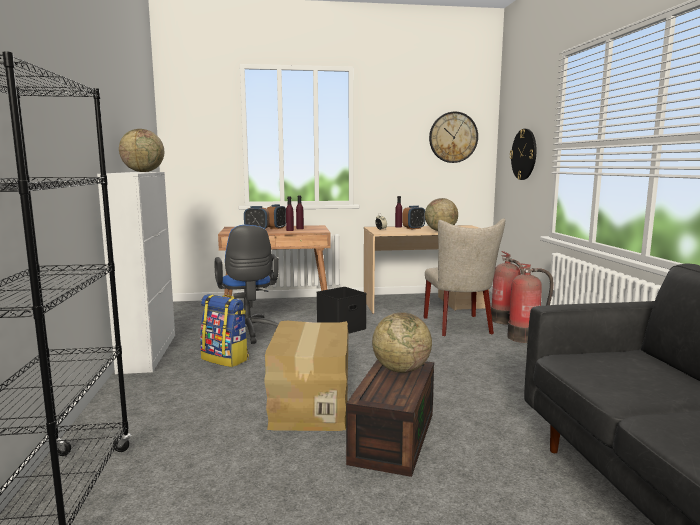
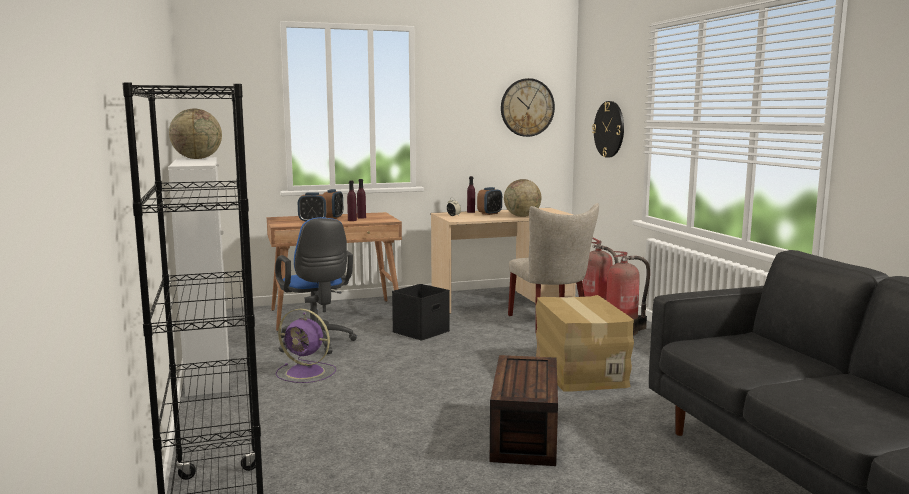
camera: 10 degrees left, 0 degrees up
(226, 359) = (307, 372): backpack -> purple fan
(309, 404) = (425, 411): cardboard box -> cardboard box (579, 371)
(401, 370) = (527, 366): globe -> none

